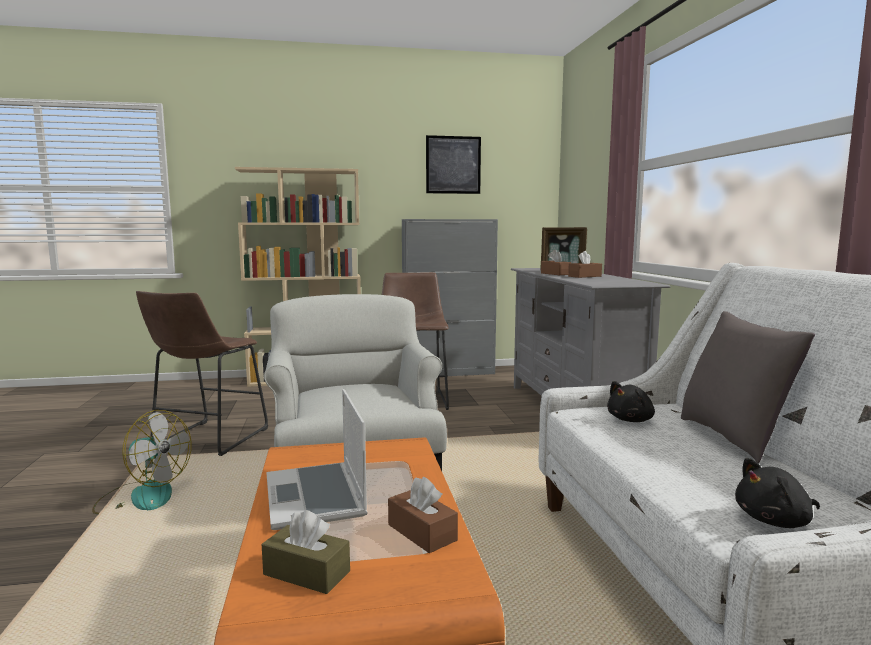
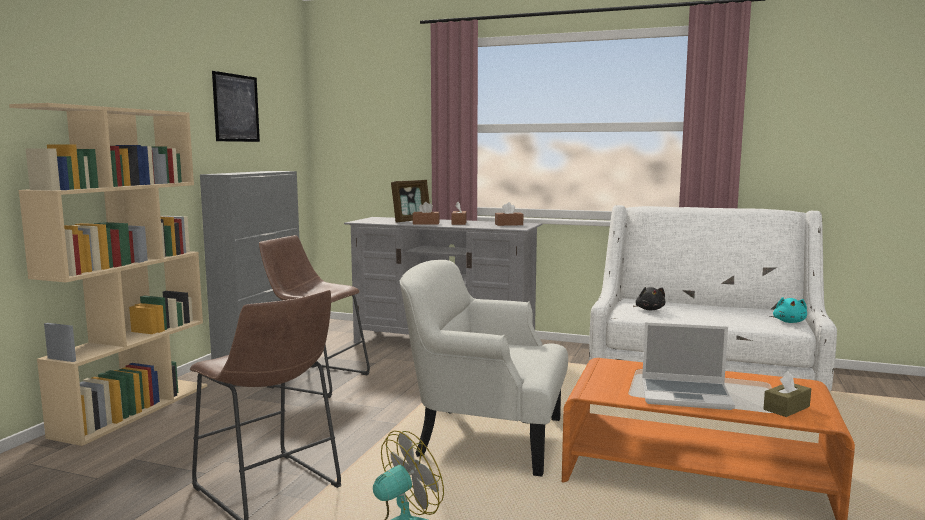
camera: 60 degrees left, 0 degrees up
(422, 532) = (747, 381): brown tissue box -> brown tissue box (509, 224)
(733, 438) = (692, 303): grey pillow -> none
(775, 521) = (789, 322): black plush toy -> turquoise plush toy

